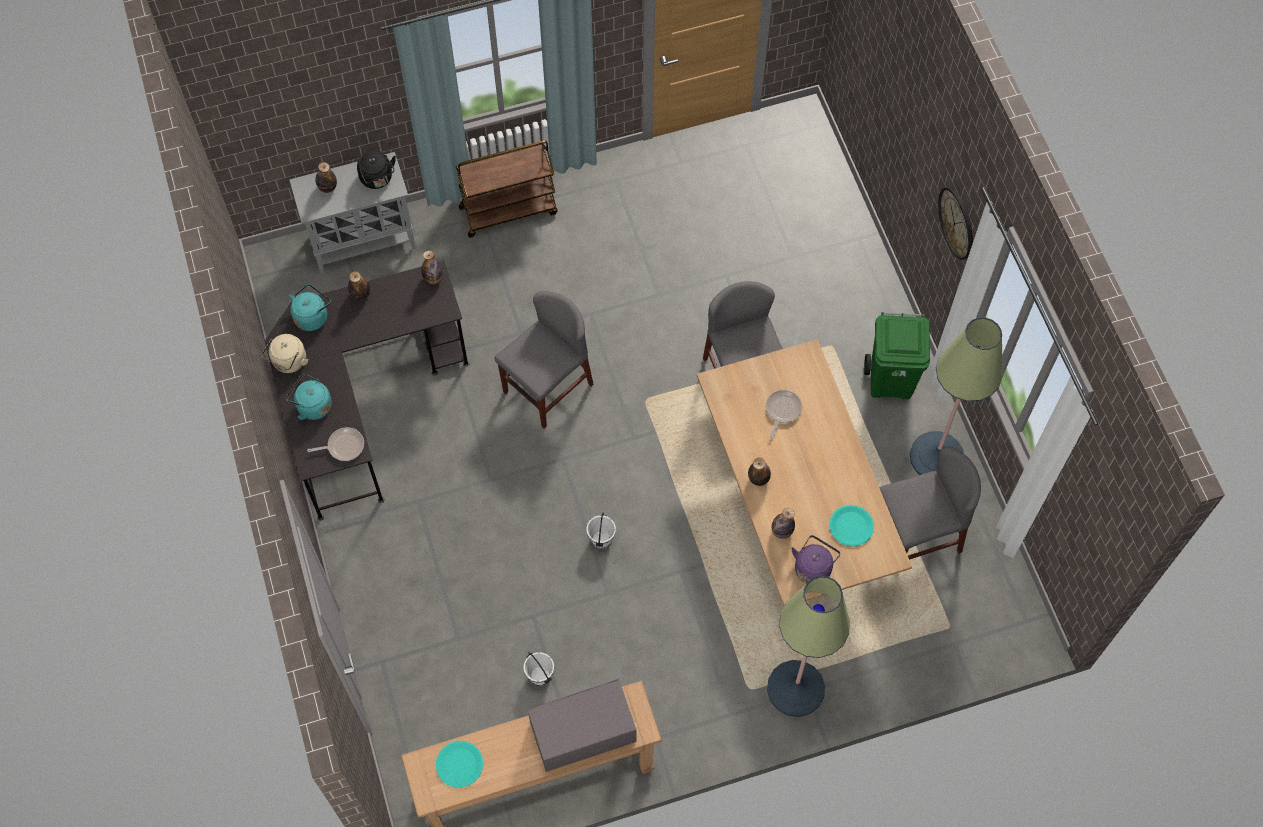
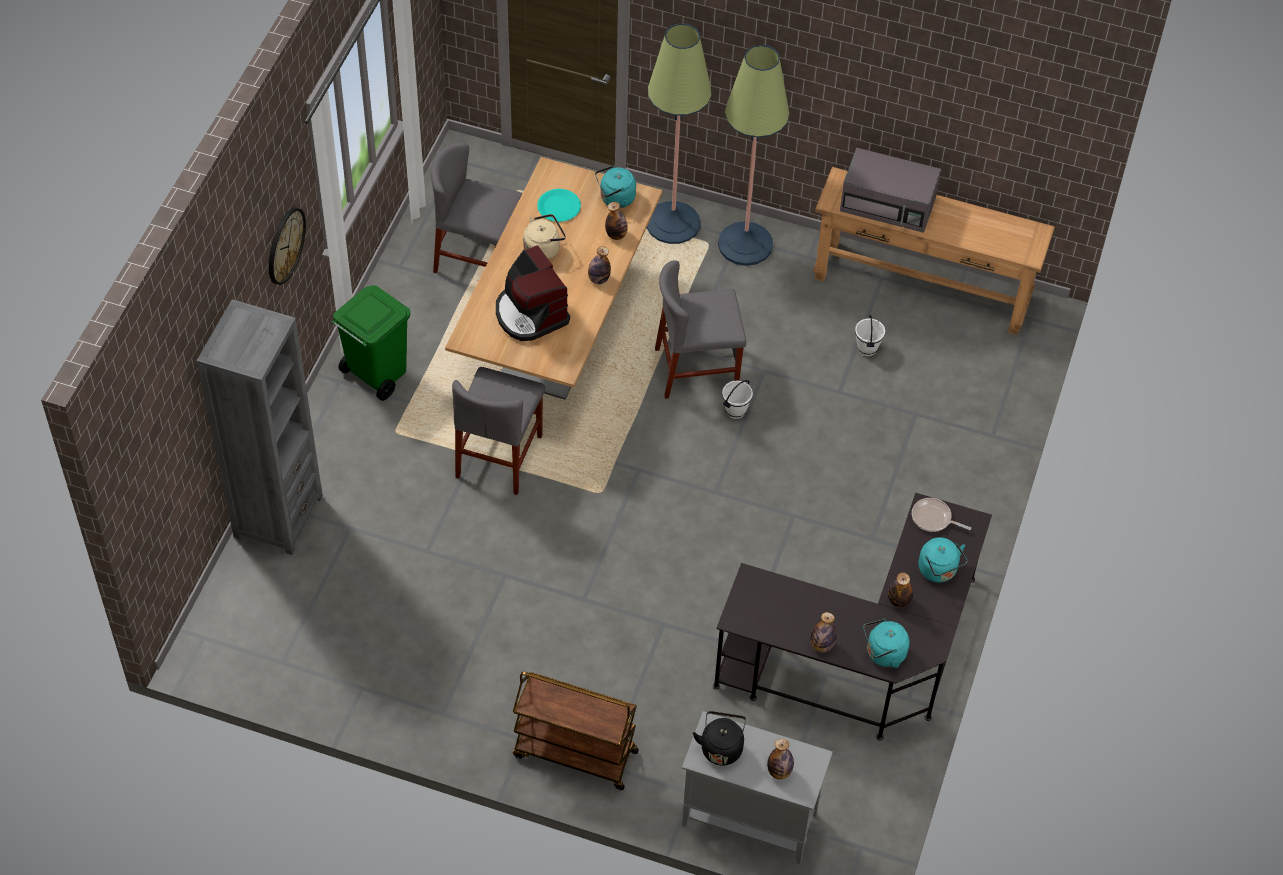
camera: 145 degrees left, 10 degrees down
(289, 362) = (935, 624): beige kettle -> beige kettle (543, 249)
(433, 278) = (739, 616): bottle -> bottle (898, 601)
(459, 764) = (999, 238): turquoise plate -> none
(548, 388) = (679, 558): grey chair -> grey chair (696, 369)
(782, 410) = (530, 314): frying pan -> coffee machine
(813, 567) = (615, 199): purple kettle -> turquoise kettle
(847, 232) = (278, 516): none -> grey bookcase
(936, 457) = (401, 299): floor lamp -> floor lamp (745, 244)

